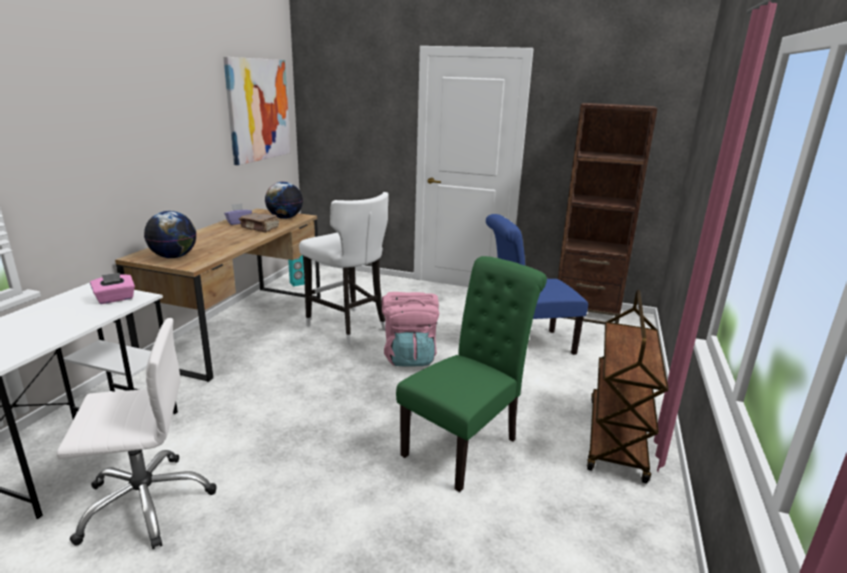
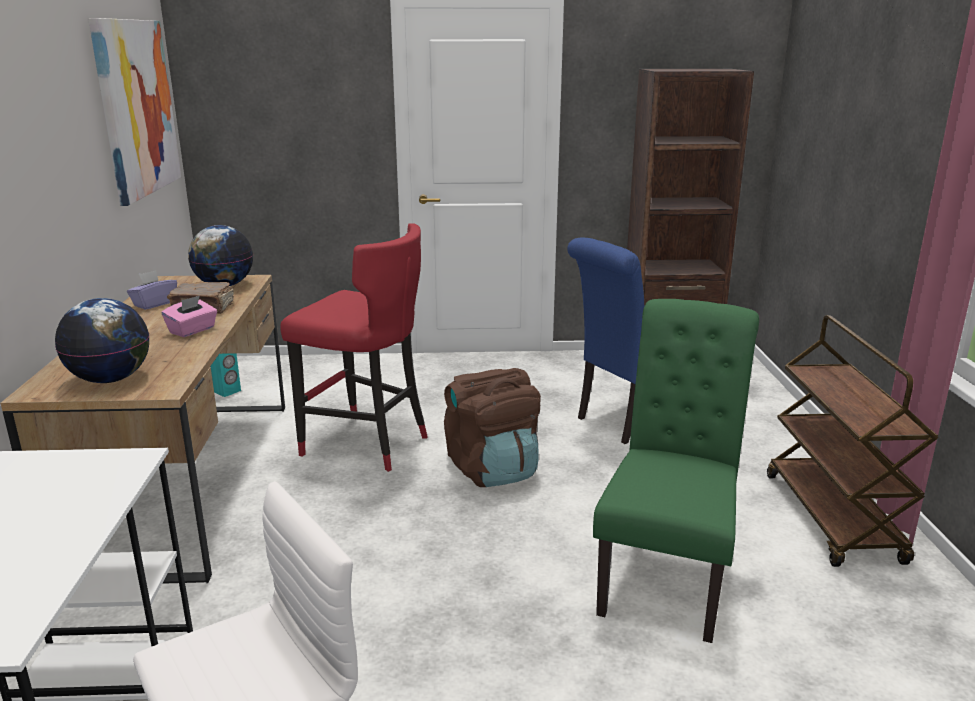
camera: 20 degrees left, 0 degrees up
(115, 299) = (90, 472): pink tissue box -> pink tissue box (192, 330)
(348, 327) = (367, 444): white stool -> red stool
(409, 357) = (492, 469): pink backpack -> brown backpack

